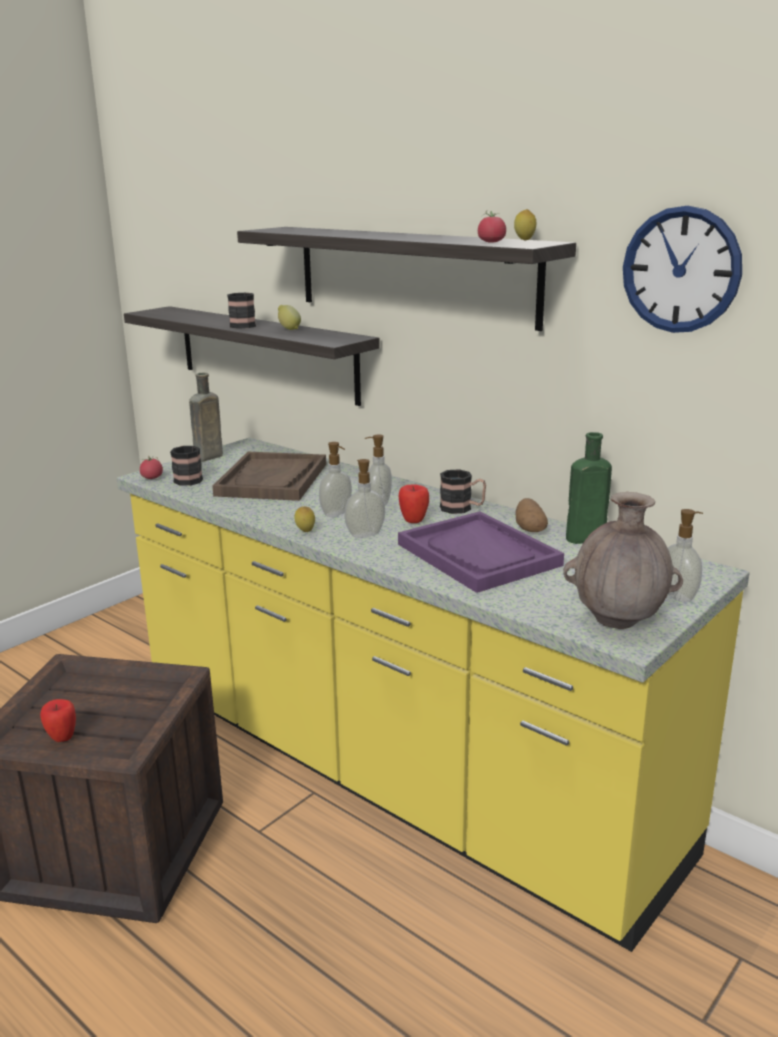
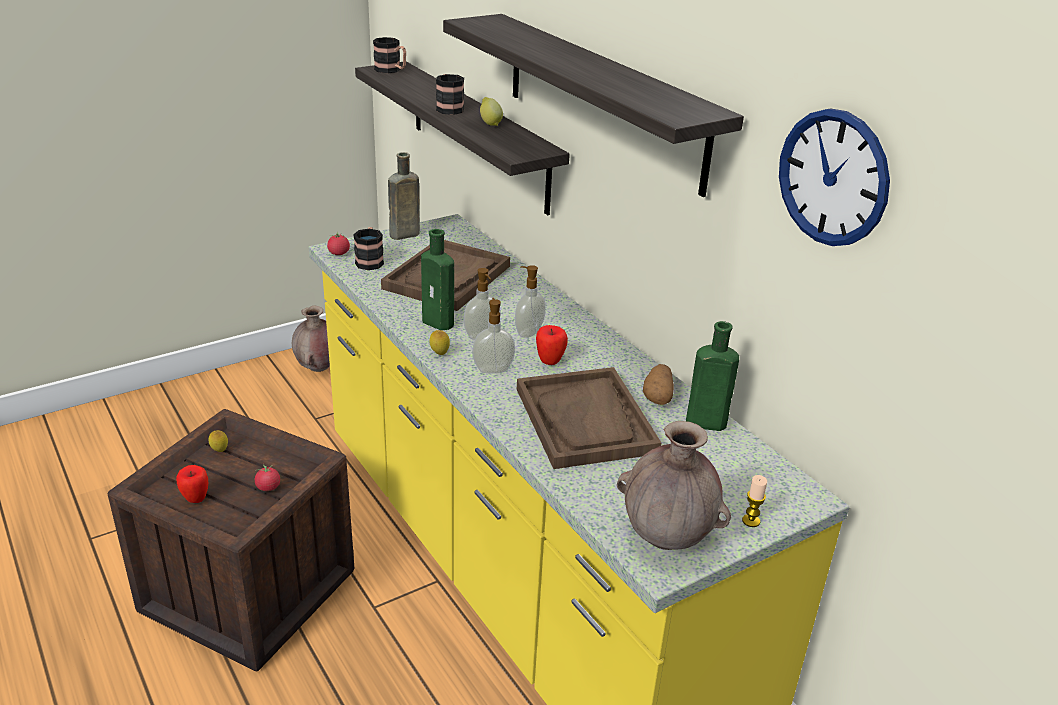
camera: 15 degrees right, 10 degrees up
(105, 635) = (318, 368): none -> brown vase
(289, 511) = (440, 323): none -> green bottle
(462, 508) = (607, 355): mug -> mug (391, 70)
(478, 555) = (585, 420): purple tray -> brown tray
(491, 242) = (652, 102): tomato -> tomato (268, 487)
(524, 240) = (692, 102): lemon -> lemon (220, 451)
(679, 596) = (751, 521): soap dispenser -> candle

